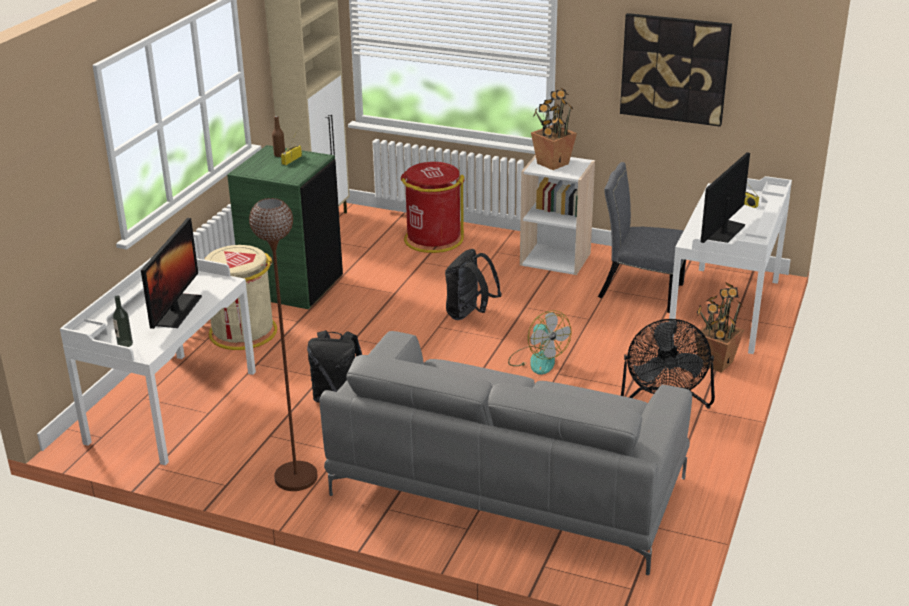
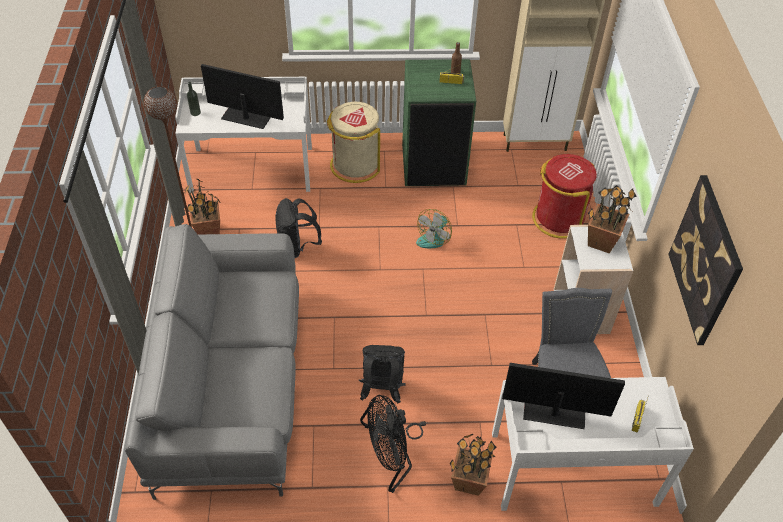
camera: 65 degrees right, 20 degrees up
(176, 310) = (246, 117): monitor -> monitor turned 150 degrees counterclockwise
(253, 460) = (209, 232): none -> potted plant
(469, 314) = (452, 282): black backpack -> black backpack (382, 389)
(537, 360) = (406, 347): fan -> fan (434, 237)

